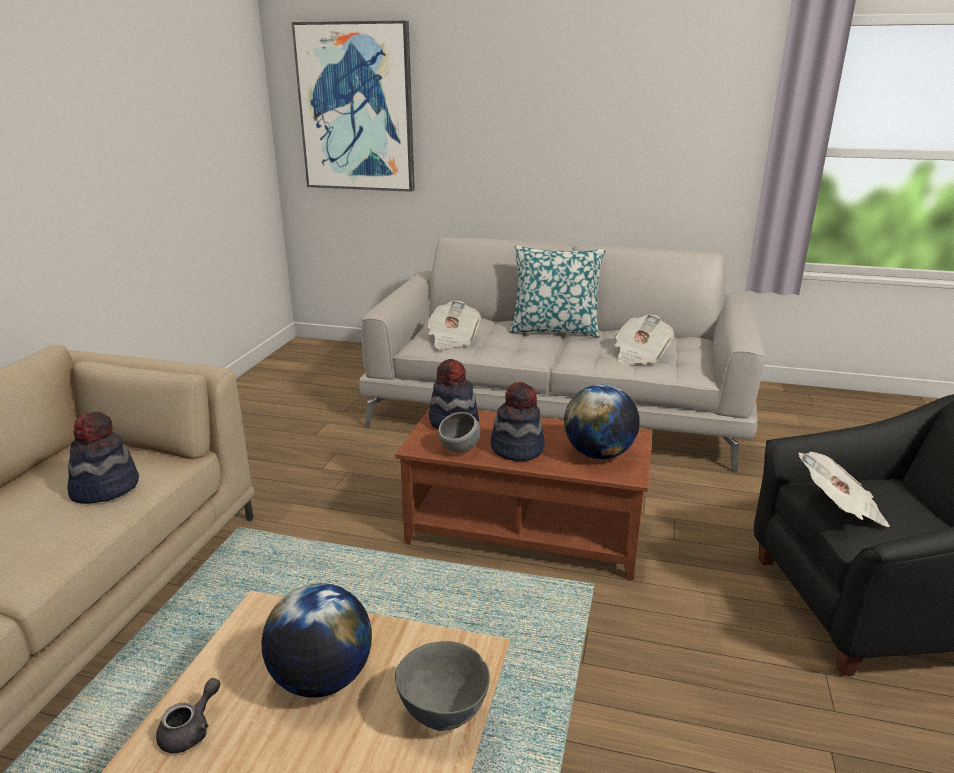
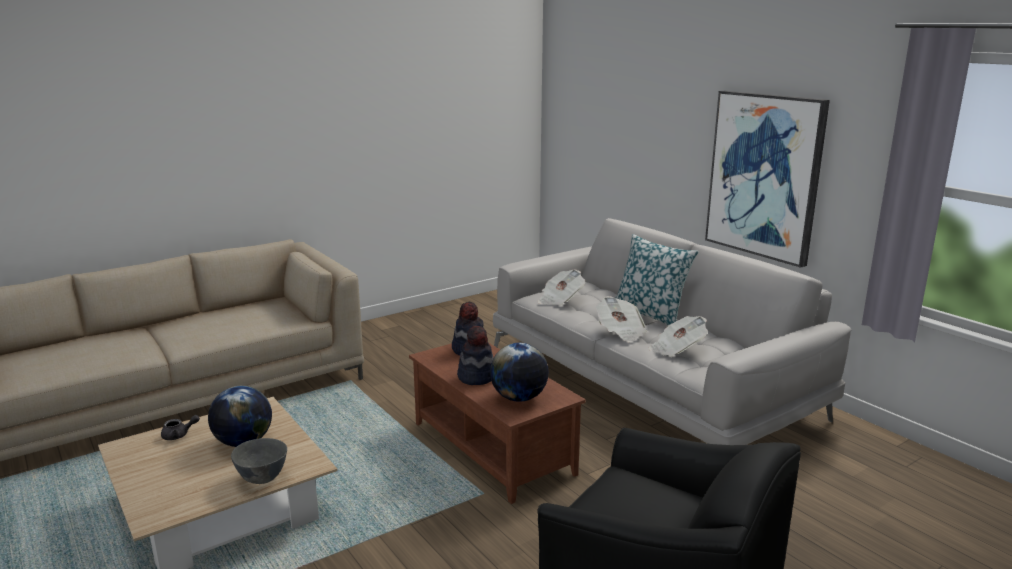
camera: 40 degrees right, 5 degrees down
(105, 488) = (258, 321): hat -> none
(356, 108) = (589, 106): picture -> picture (764, 175)
(460, 449) = (445, 365): grey bowl -> none
(839, 508) = (604, 489): newspaper -> newspaper (620, 332)

